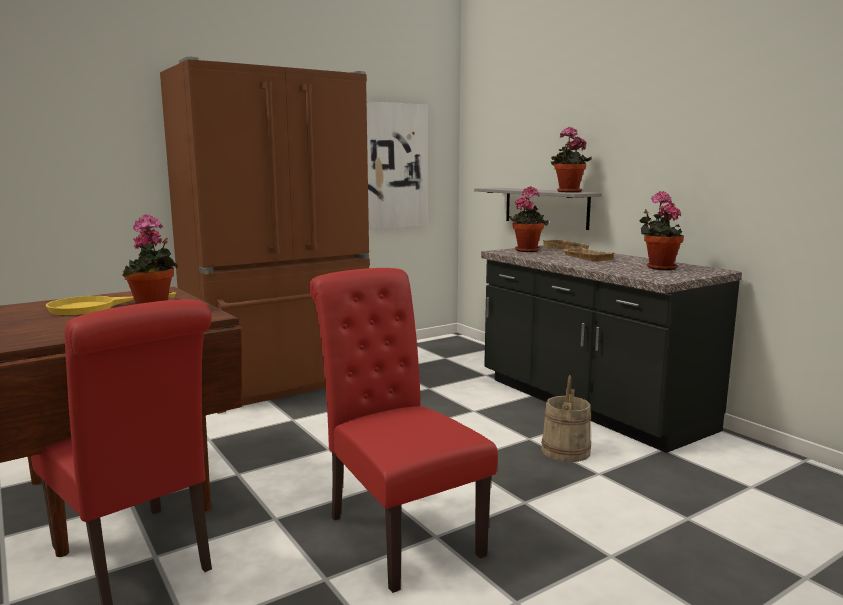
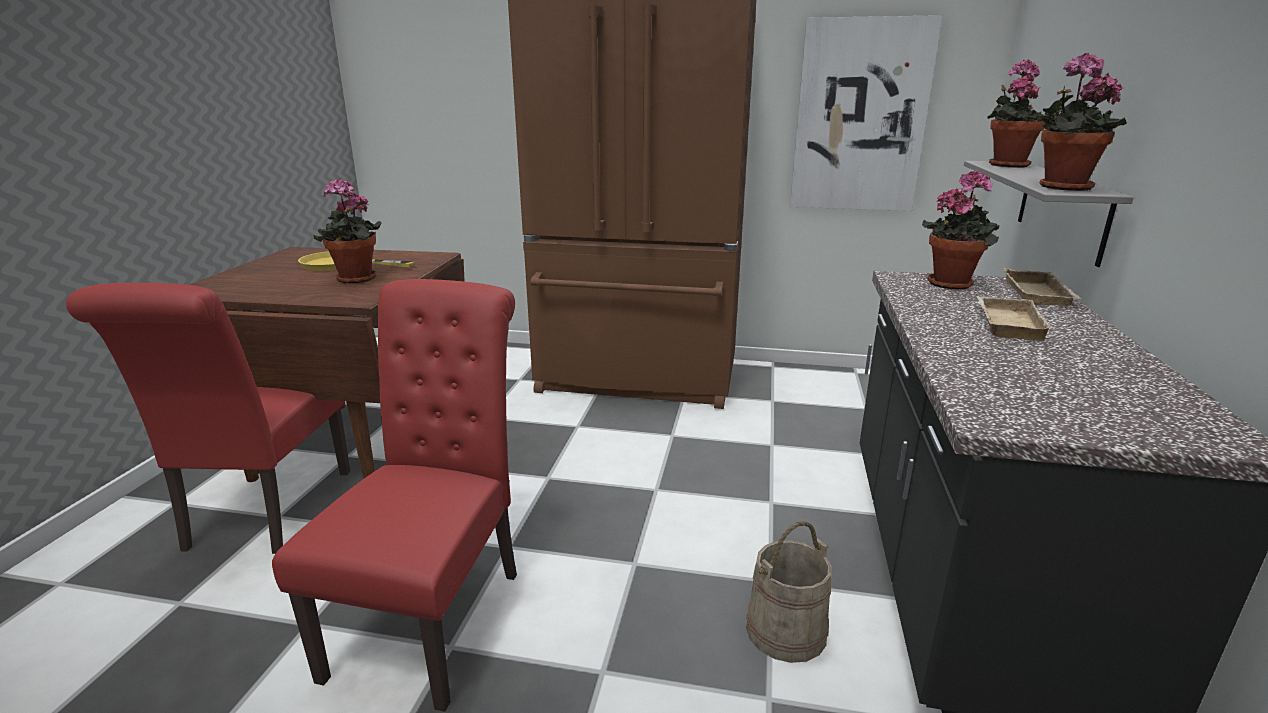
camera: 45 degrees right, 10 degrees up
(658, 267) = (1088, 388): potted plant -> potted plant (1006, 165)

